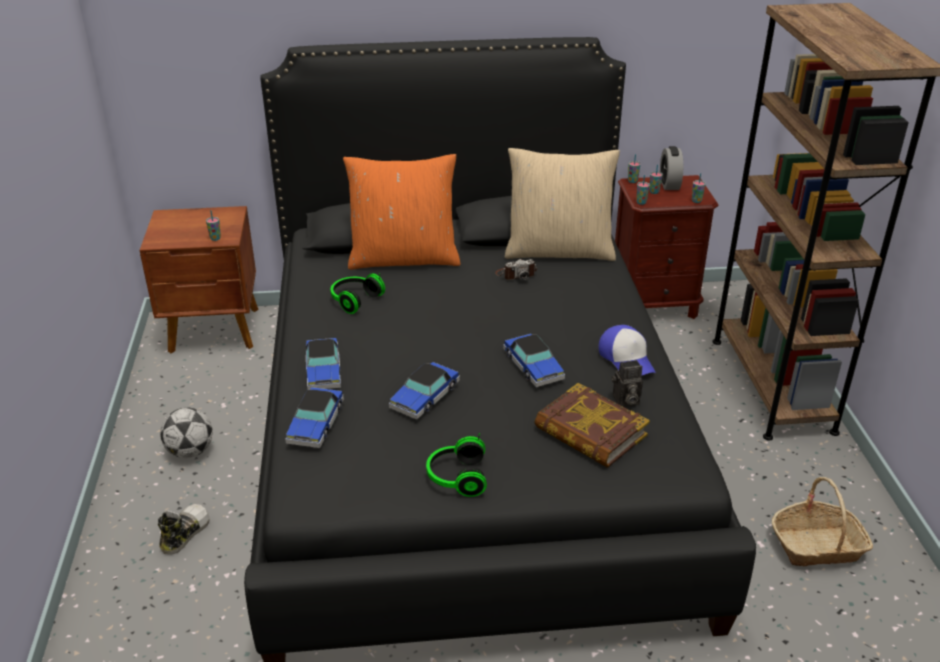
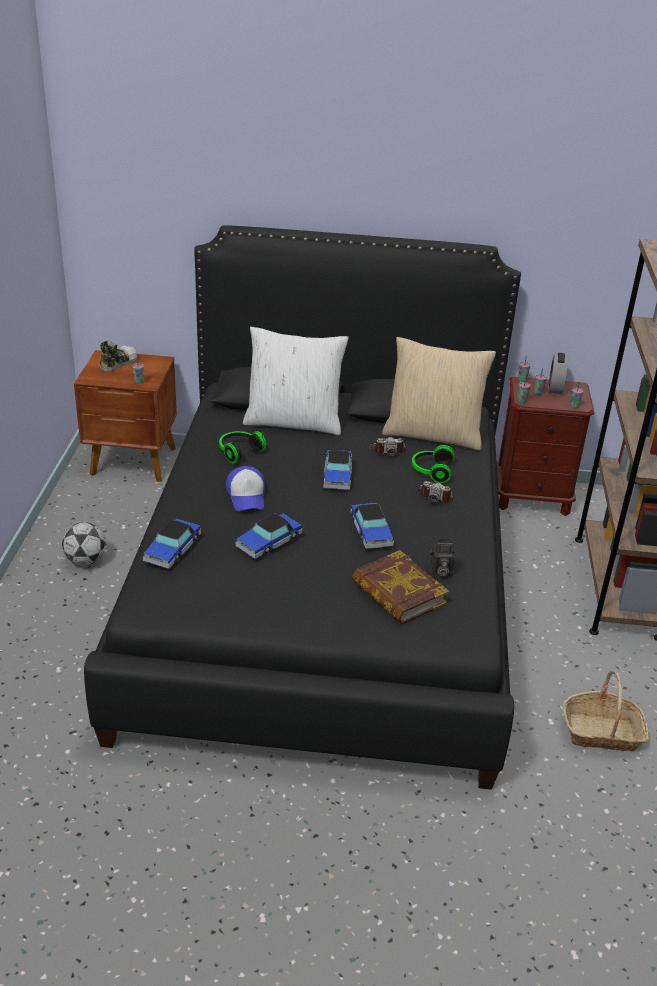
camera: 10 degrees right, 0 degrees up
(184, 534) = (63, 626): shoe -> shoe (117, 363)
(323, 370) = (193, 507): toy car -> toy car (337, 475)
(404, 258) = (294, 422): orange pillow -> white pillow
(456, 477) = (272, 611): headphones -> headphones (431, 471)
(587, 316) = (436, 495): none -> camera
(627, 359) = (455, 538): cap -> cap (247, 496)

